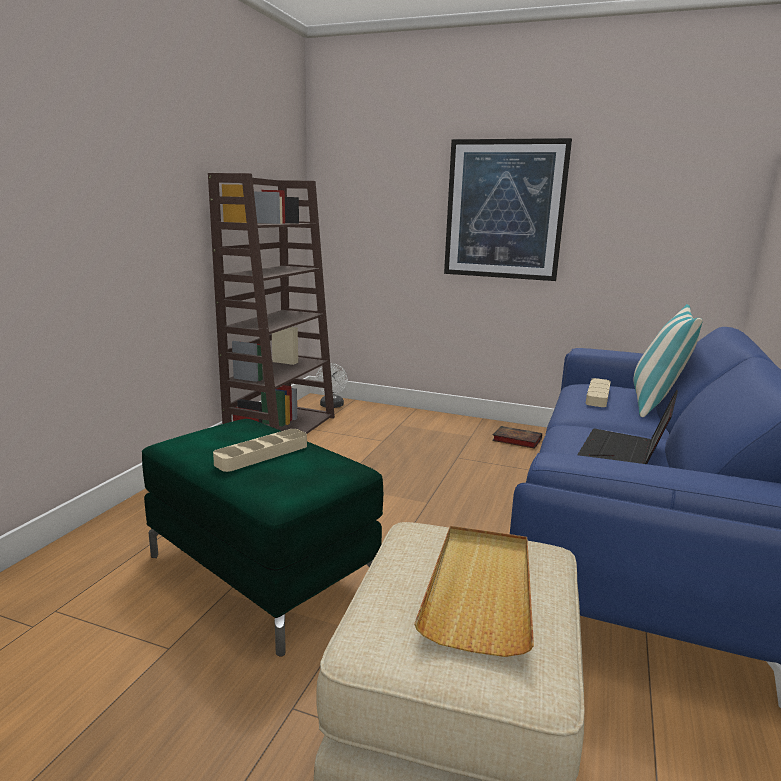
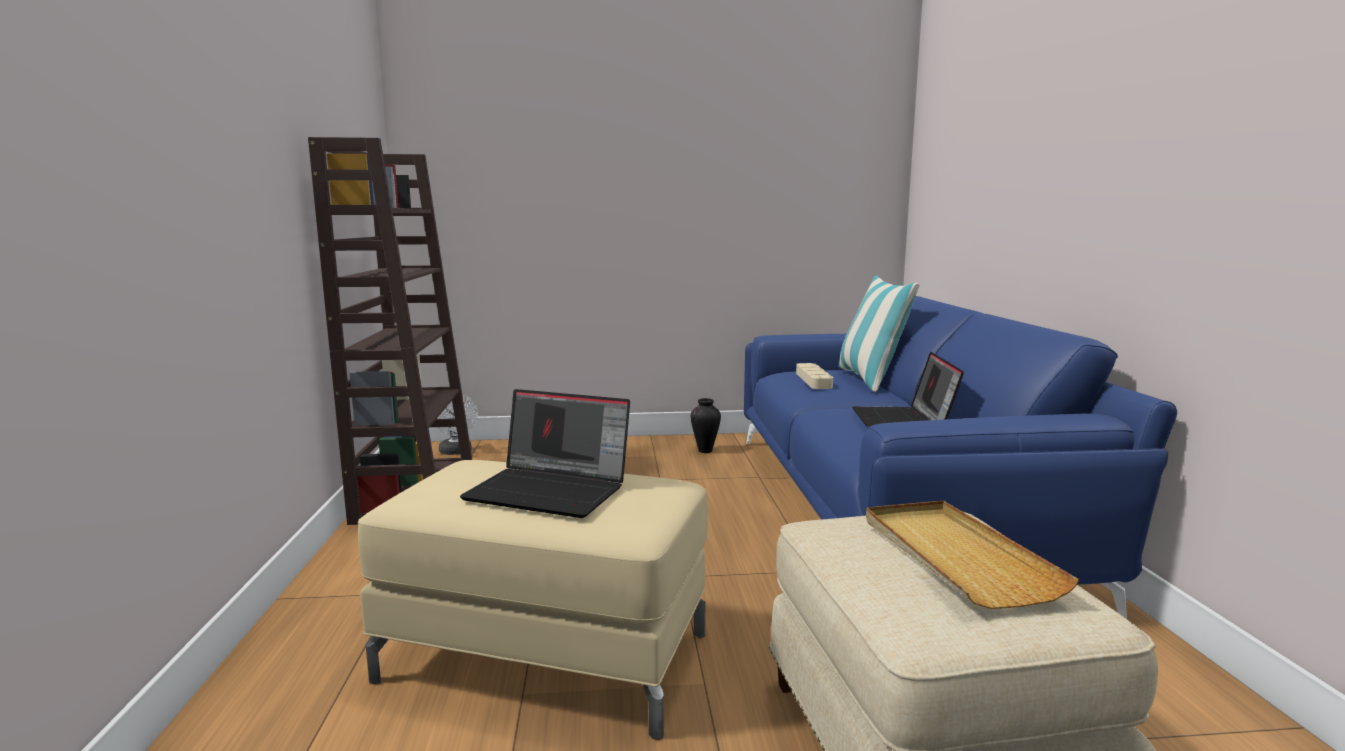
camera: 25 degrees left, 5 degrees down
(262, 454) = (551, 490): beige tray -> laptop
(263, 572) = (549, 656): green ottoman -> beige ottoman
(504, 210) = (654, 189): picture -> none
(515, 440) = (704, 451): book -> vase

